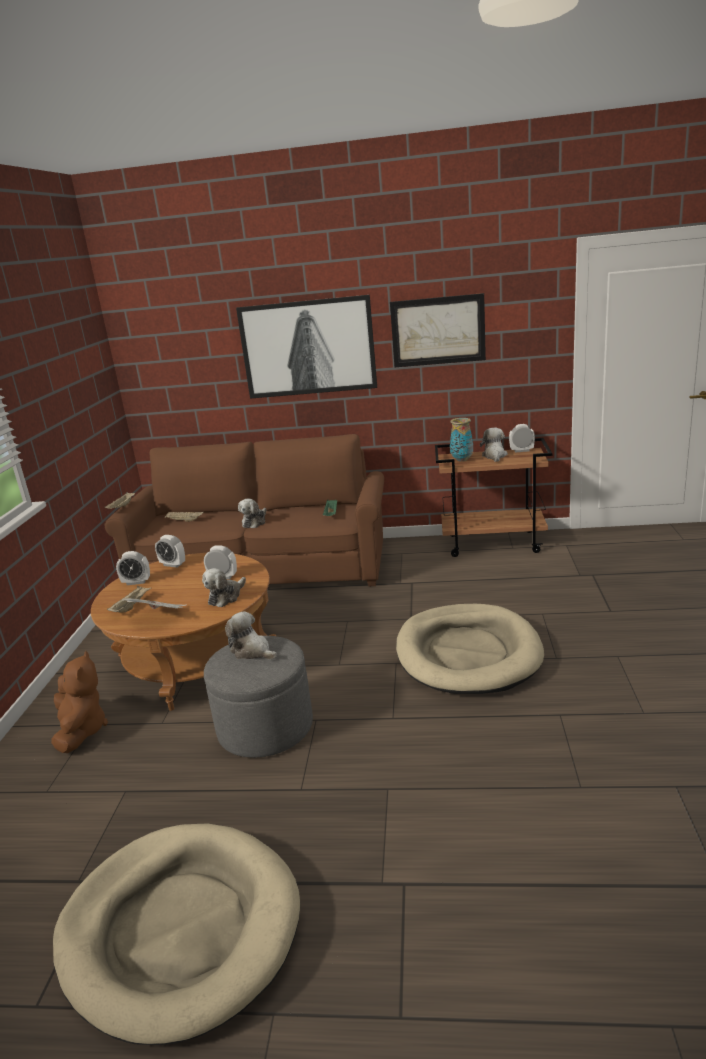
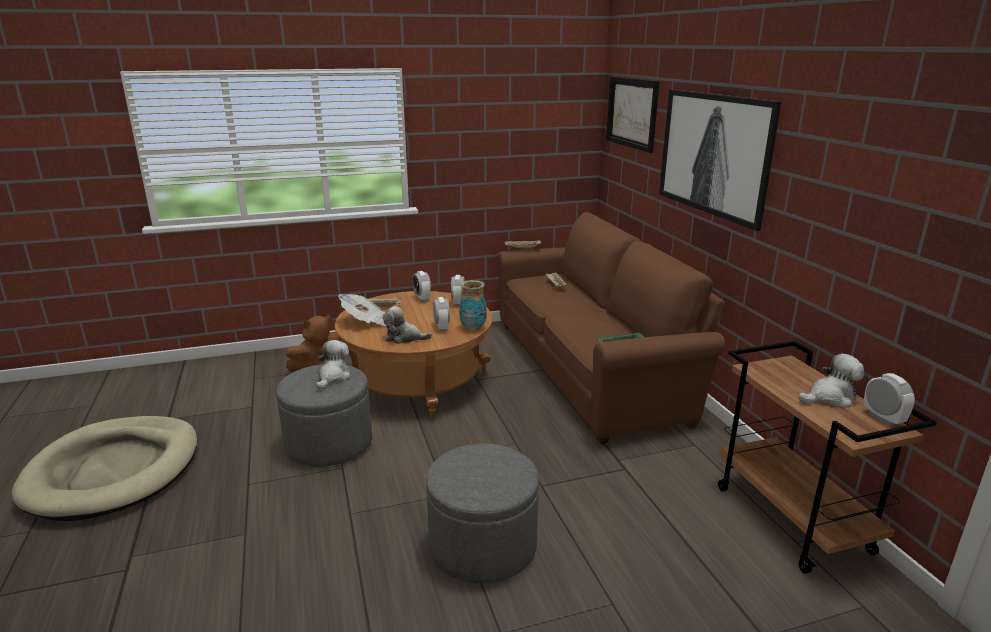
camera: 65 degrees right, 0 degrees up
(255, 522) = (574, 314): plush toy -> none
(438, 330) = (841, 177): picture -> picture (632, 113)
(461, 460) = (784, 374): vase -> vase (473, 328)
(467, 653) = (483, 545): beige dog bed -> grey ottoman

